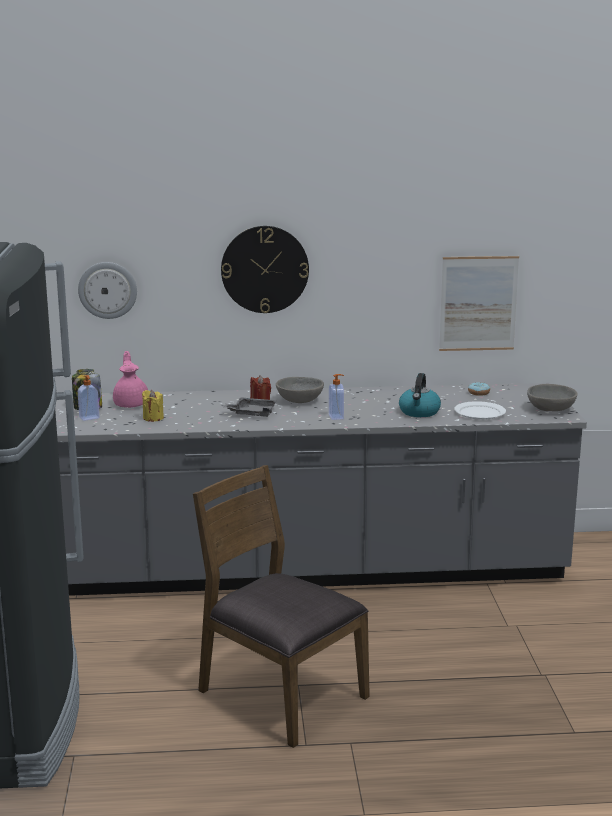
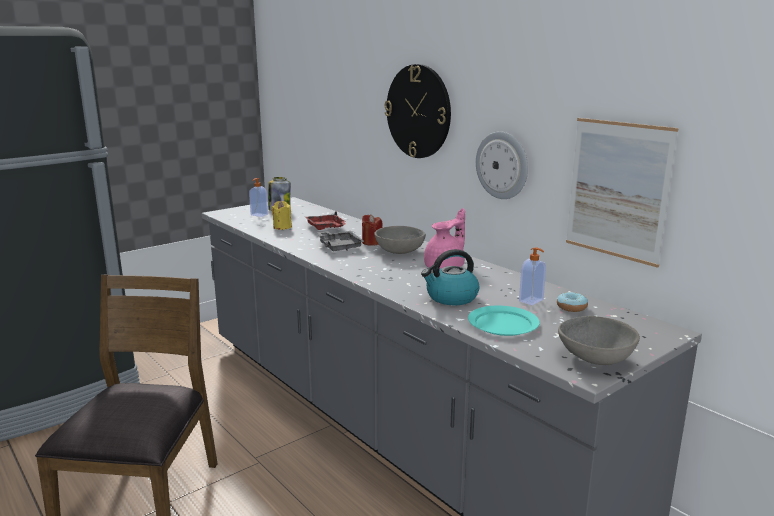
camera: 55 degrees right, 0 degrees up
(107, 290) = (326, 117): wall clock -> wall clock (502, 165)
(131, 404) = (306, 216): pink teapot -> pink teapot (446, 267)
(187, 406) = (326, 228): none -> red tray
(336, 417) = (378, 272): soap dispenser -> soap dispenser (532, 301)
(480, 413) = (503, 324): white plate -> turquoise plate

